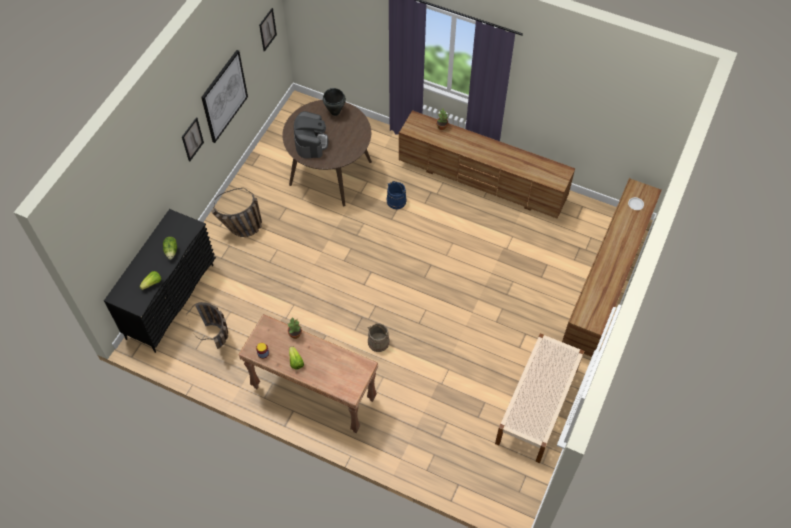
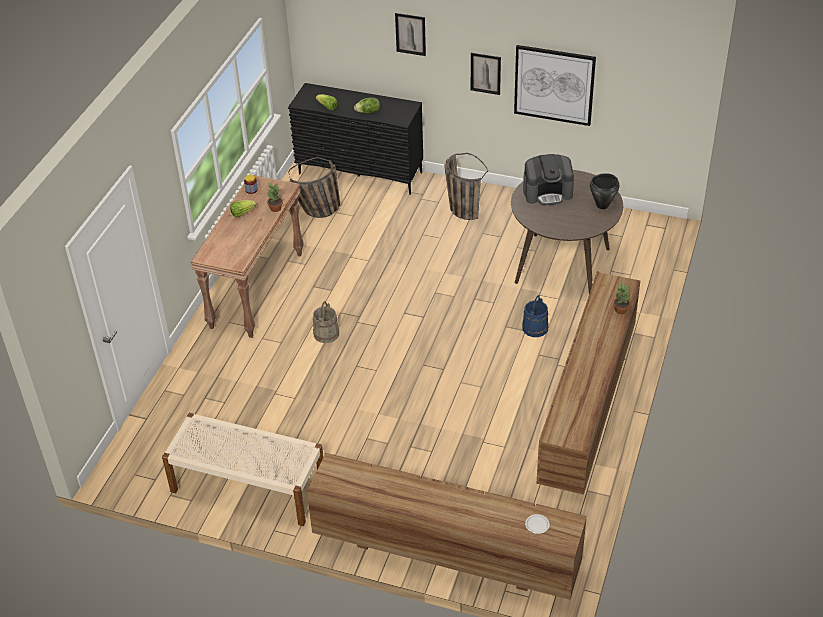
camera: 85 degrees right, 15 degrees down
(267, 29) = (661, 92): picture -> picture (410, 34)

